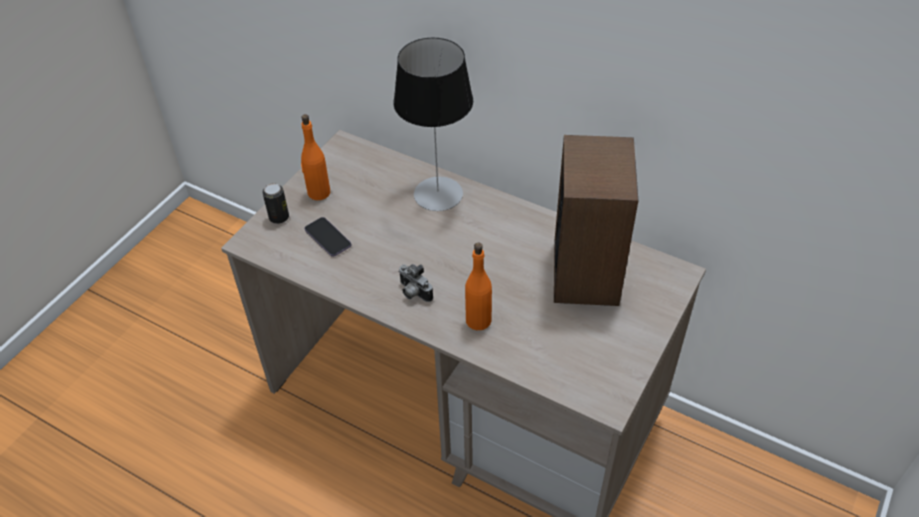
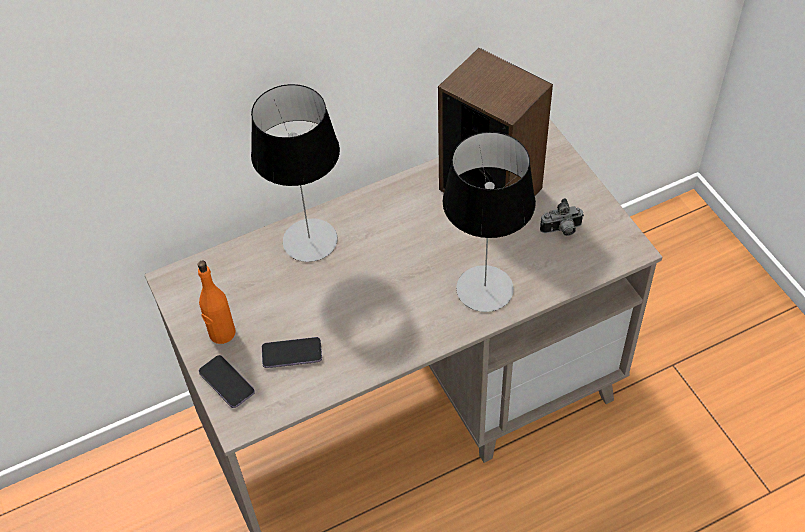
camera: 55 degrees left, 5 degrees up
(279, 217) = (227, 382): can -> phone
(413, 293) = (417, 320): camera -> camera (562, 230)
(478, 320) = (485, 288): orange bottle -> table lamp

